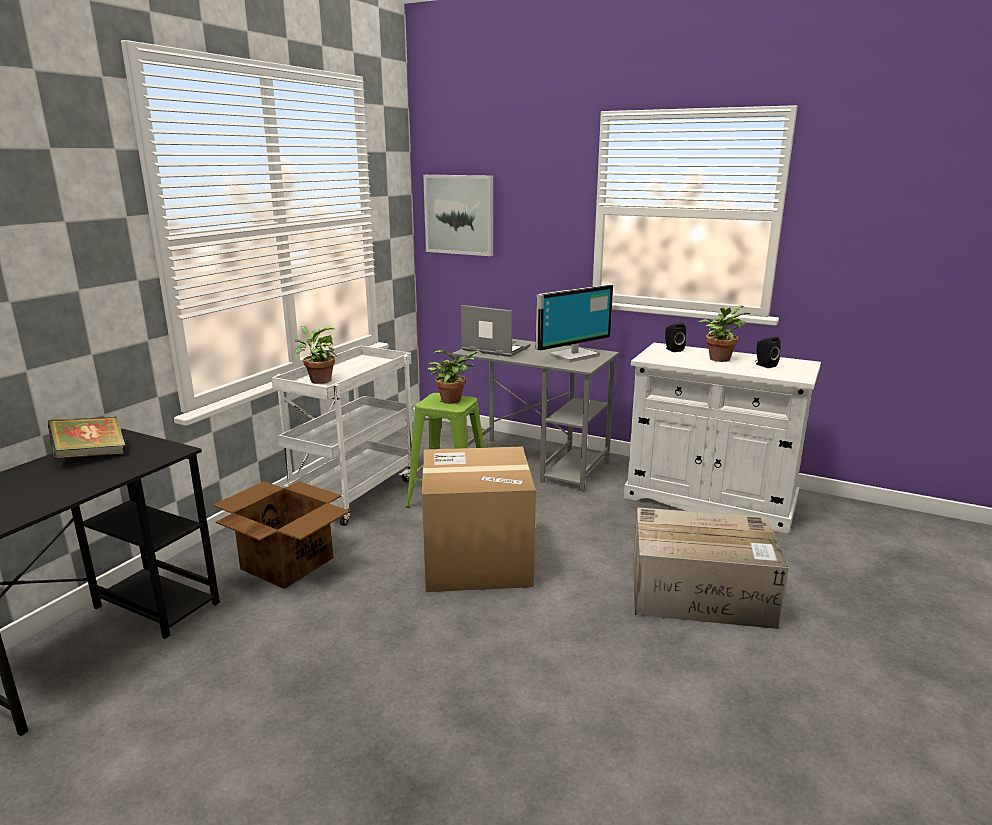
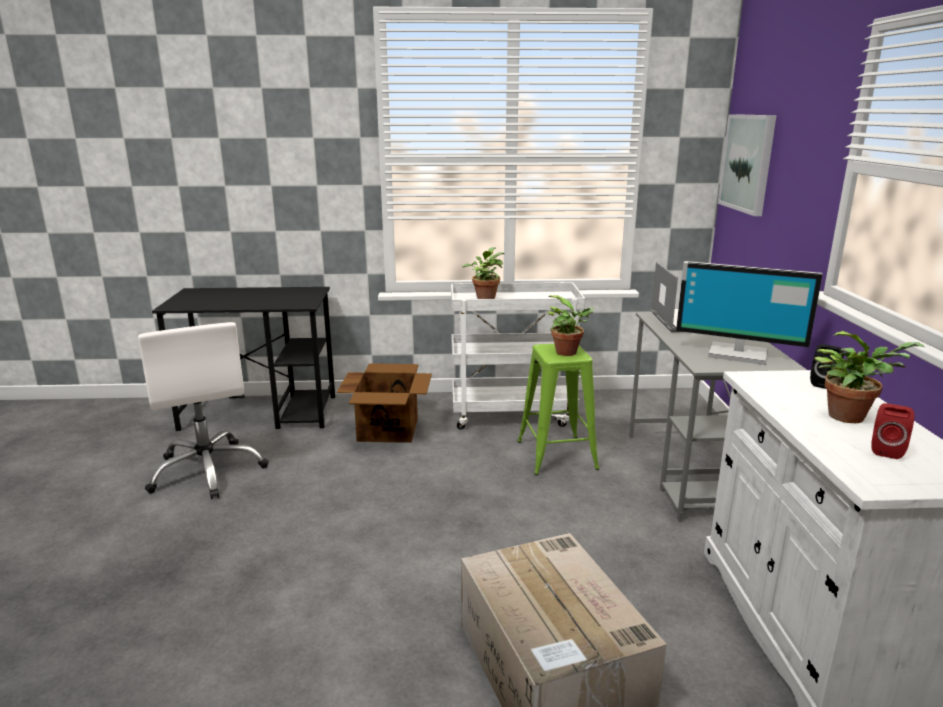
camera: 60 degrees right, 0 degrees up
(91, 455) = (281, 293): book -> none
(200, 718) = (208, 471): none -> white office chair
(477, 560) = (470, 503): cardboard box -> none
(764, 365) = (885, 450): black speaker -> red speaker

